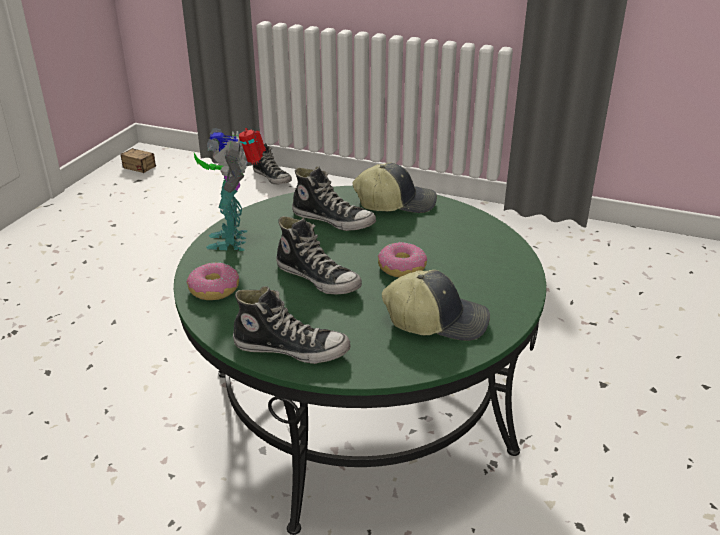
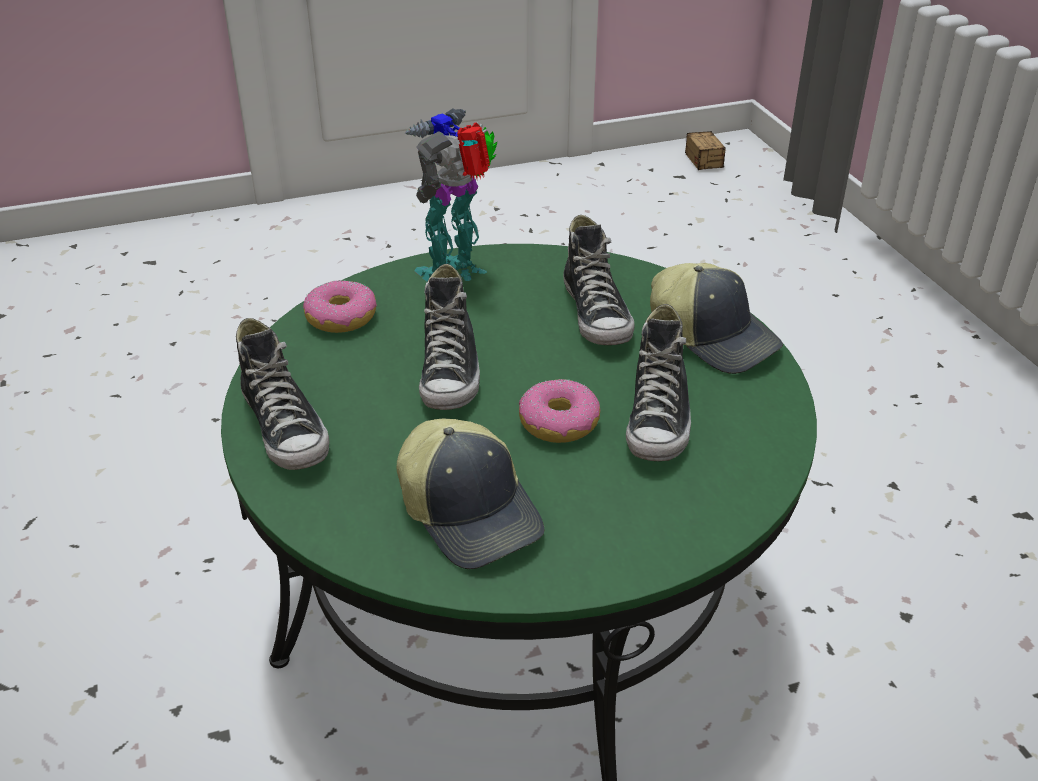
camera: 50 degrees right, 5 degrees up
(272, 177) = (847, 249): shoe -> shoe (658, 419)

